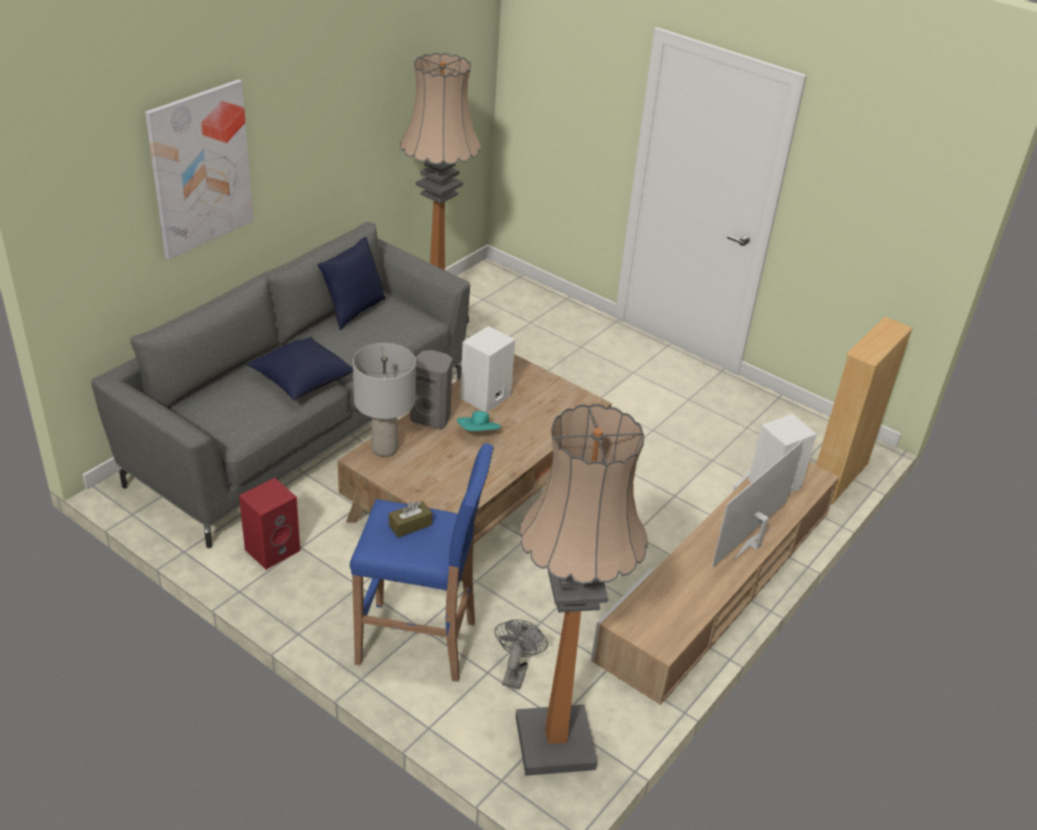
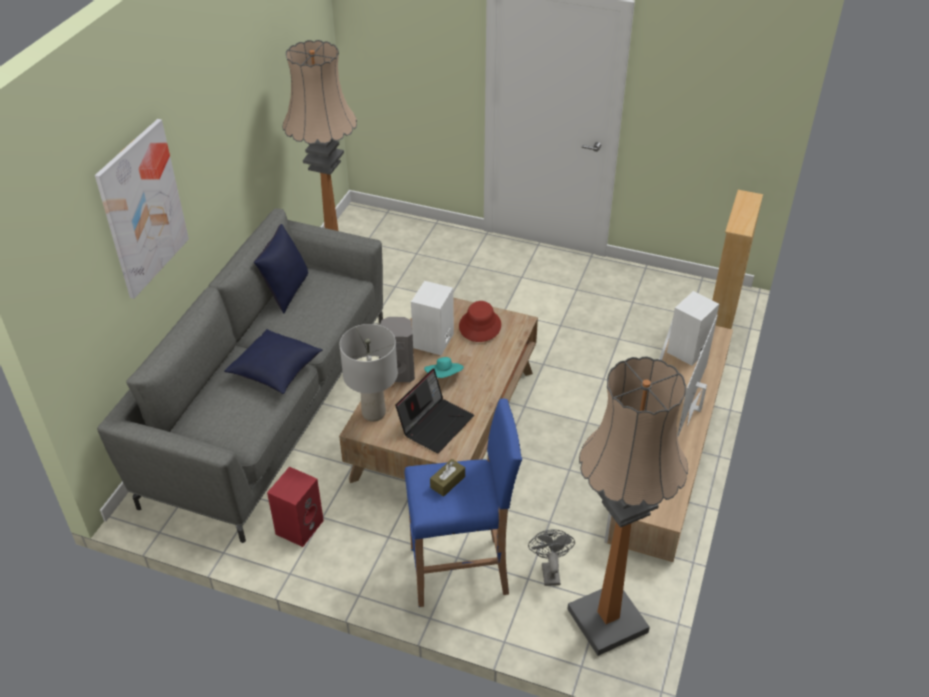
camera: 15 degrees left, 5 degrees up
(444, 476) = (436, 423): none -> laptop
(543, 395) = (479, 326): none -> red hat

